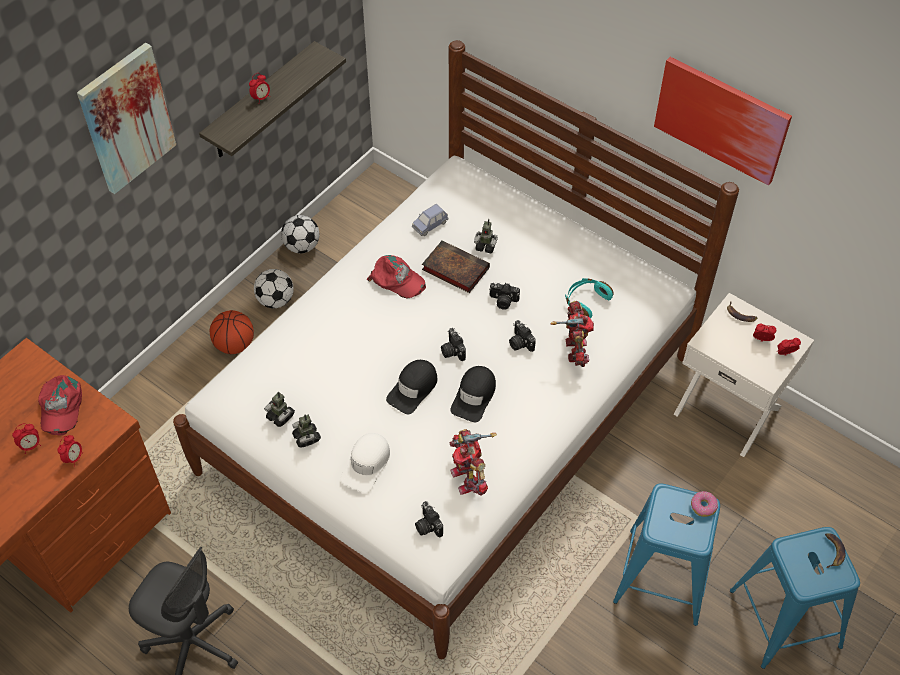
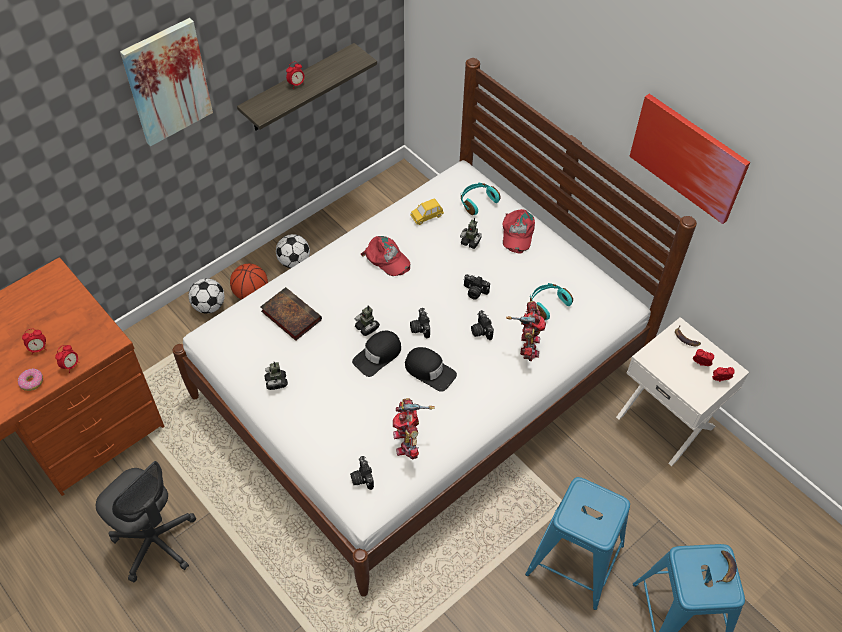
camera: 10 degrees right, 0 degrees up
(60, 407) = (71, 320): red cap -> red cap (517, 233)
(280, 416) = (258, 360): toy robot -> toy robot (367, 327)
(302, 246) = (327, 220): football -> football (209, 306)
(367, 464) = (322, 414): white cap -> none
(430, 225) = (426, 216): blue toy car -> yellow toy car
(453, 269) = (438, 257): book -> book (289, 315)
(474, 396) = (429, 371): black cap -> black cap turned 90 degrees counterclockwise
(482, 200) = (477, 202): none -> turquoise headphones
(703, 506) = (614, 504): donut -> donut (32, 382)

